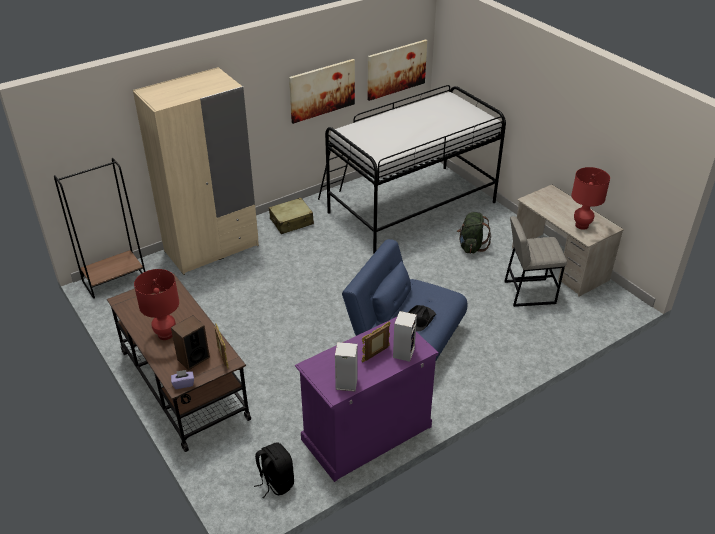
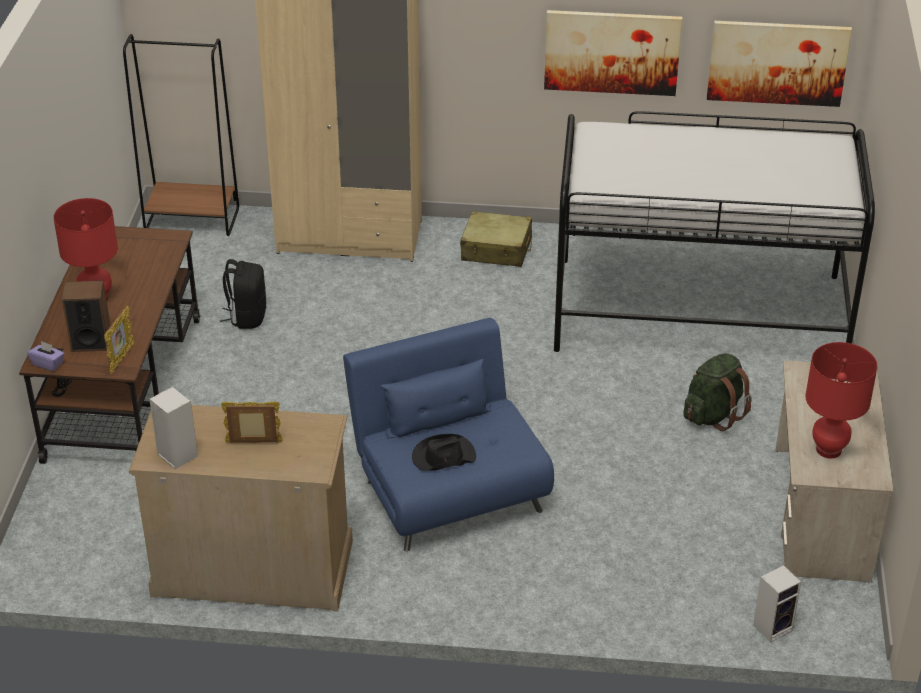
camera: 40 degrees right, 0 degrees up
(275, 482) = (90, 556): black backpack -> black backpack (247, 317)
(366, 433) = (252, 568): purple dresser -> beige dresser
(403, 352) = (288, 459): speaker -> speaker (773, 627)
(528, 292) = (710, 525): grey chair -> none

